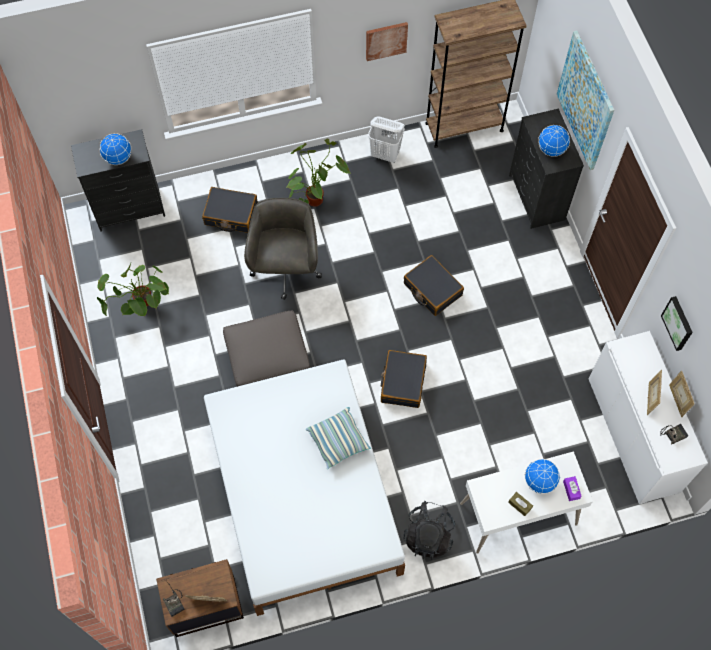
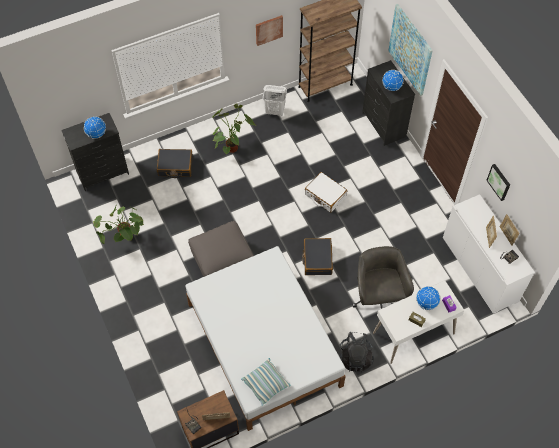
camera: 10 degrees left, 5 degrees down
(286, 269) = (221, 197): grey office chair -> grey office chair (377, 298)
(338, 441) = (284, 300): pillow -> pillow (266, 384)
(432, 289) = (325, 195): black suitcase -> white suitcase

